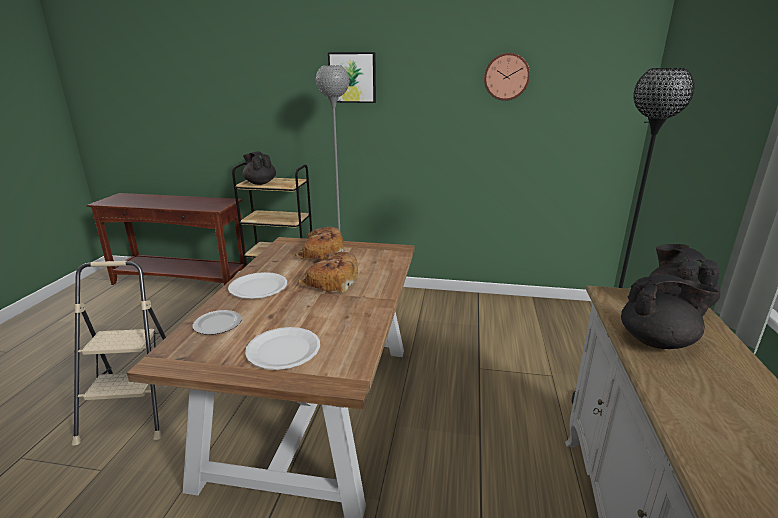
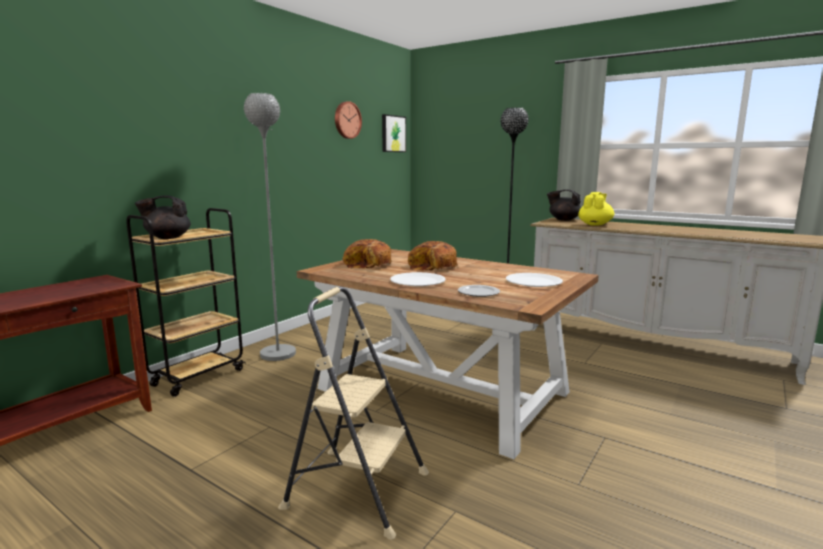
camera: 65 degrees left, 10 degrees down
(352, 77) = (239, 111): picture -> picture (393, 134)
(657, 341) = (595, 224): black teapot -> yellow teapot

